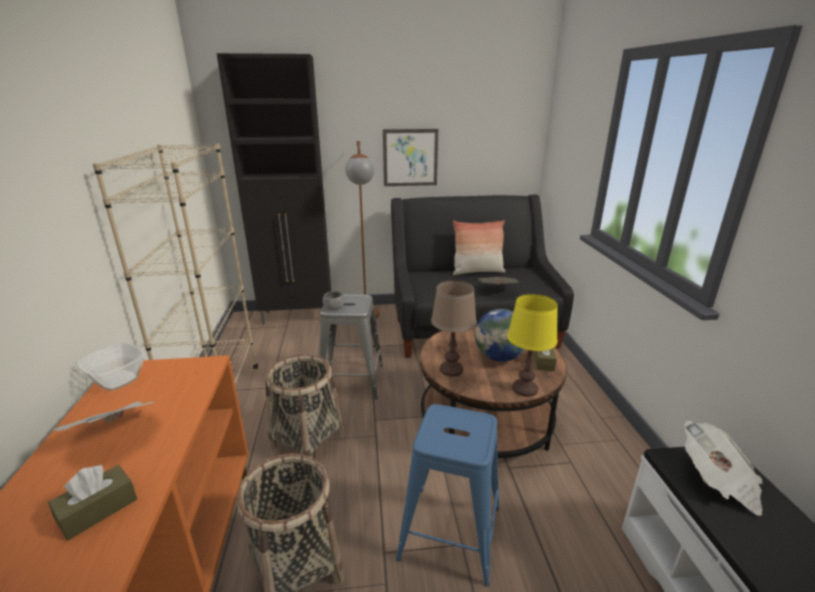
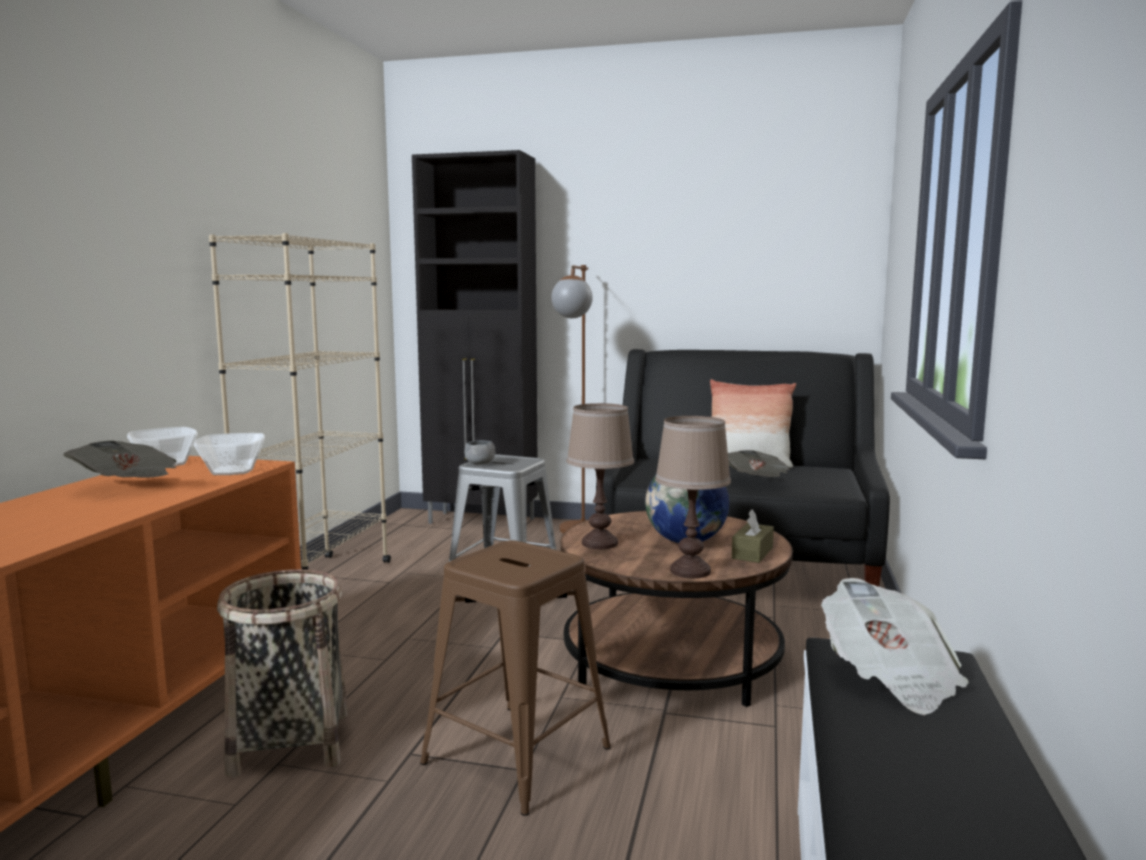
camera: 20 degrees right, 15 degrees down
(98, 510) = (62, 520): brown tissue box -> none
(191, 381) = (233, 471): none -> bowl
(307, 441) = (396, 636): basket -> none
(410, 158) = (664, 292): picture -> none
(449, 532) = (516, 755): blue stool -> brown stool
(525, 389) = (690, 571): yellow table lamp -> brown table lamp

